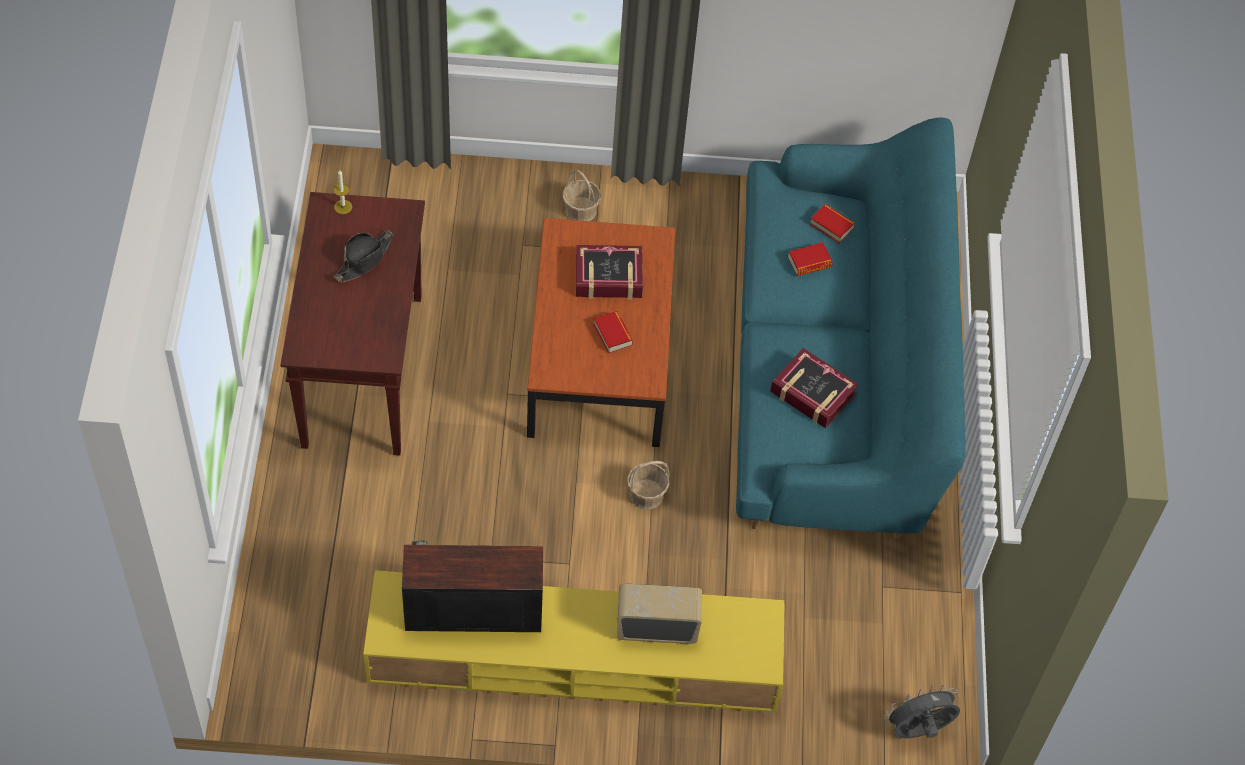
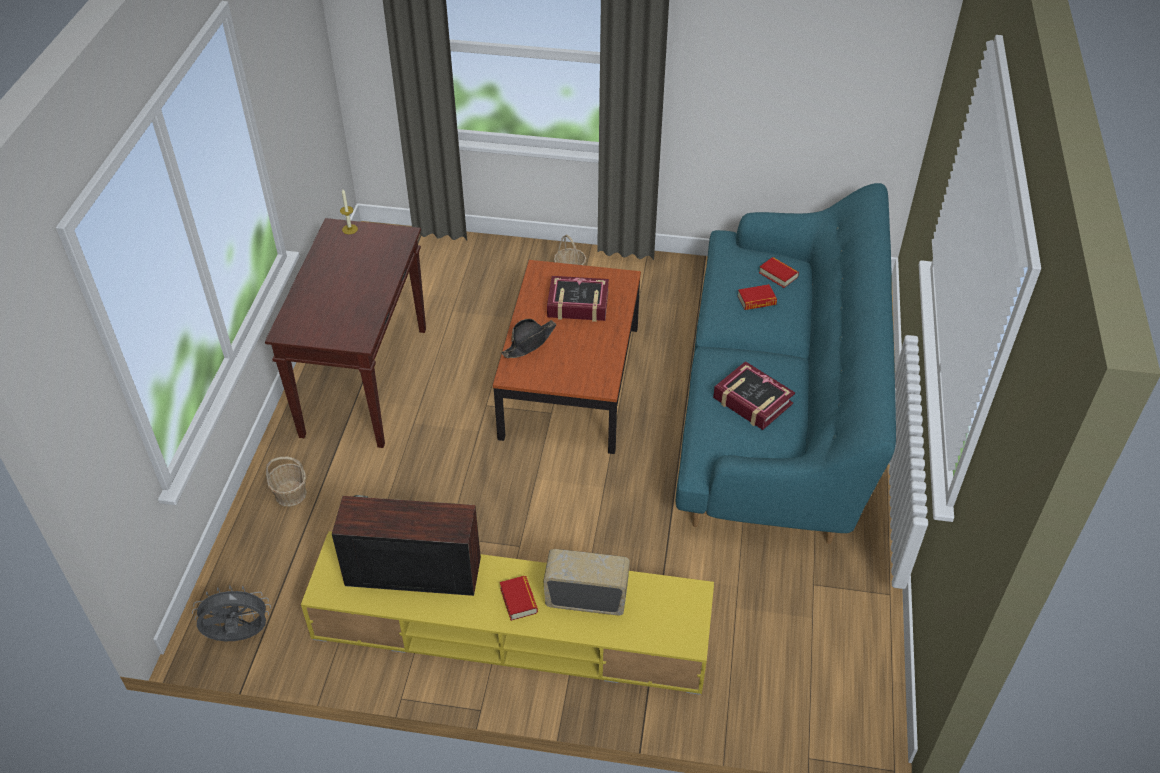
camera: 10 degrees right, 10 degrees down
(364, 259) = (359, 267): black hat -> black hat (529, 342)
(613, 334) = (575, 347): book -> book (518, 600)
(646, 494) = (598, 492): basket -> basket (290, 494)
(918, 731) = (844, 723): grey fan -> grey fan (239, 637)

